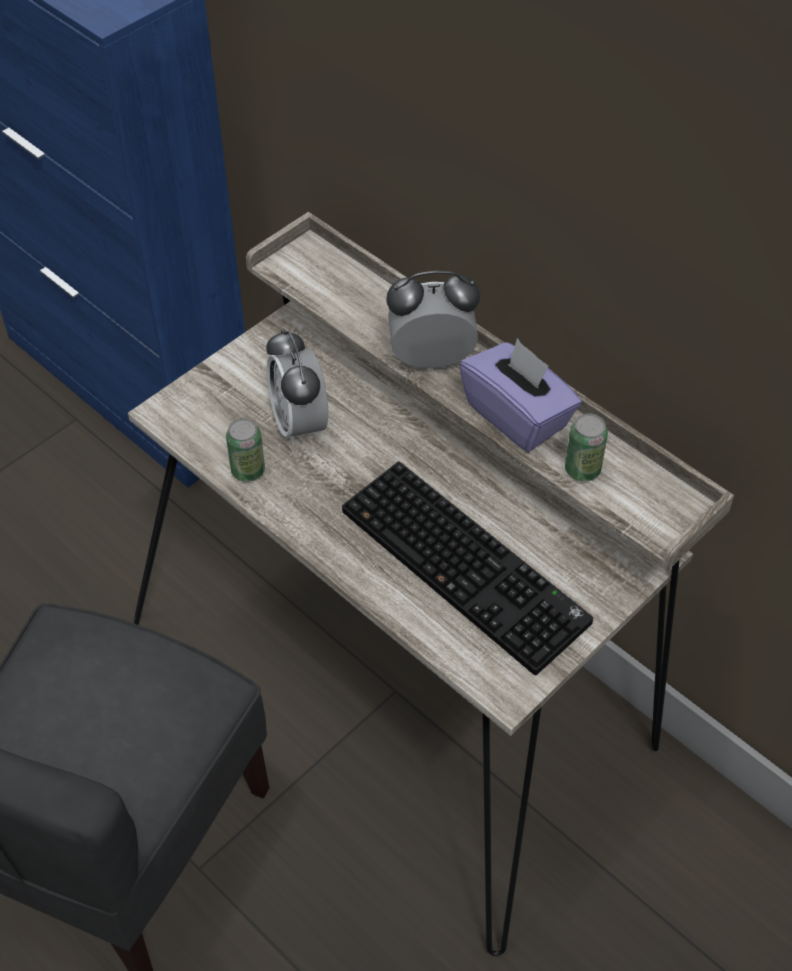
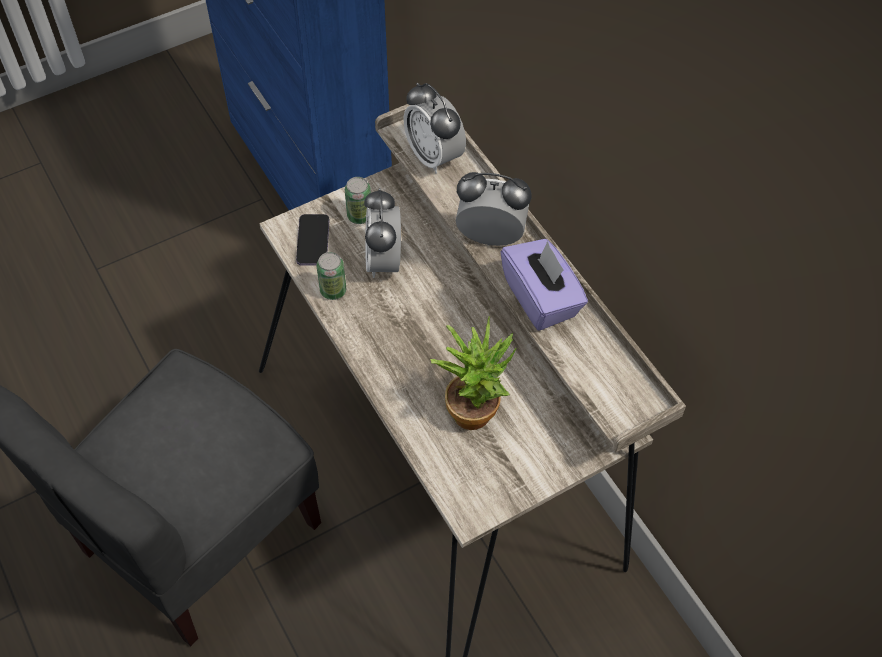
camera: 15 degrees right, 5 degrees up
(203, 419) = (313, 241): none -> phone
(331, 284) = (434, 156): none -> alarm clock
(468, 565) = (474, 406): keyboard -> potted plant
(582, 470) = (576, 355): can -> can (359, 216)

